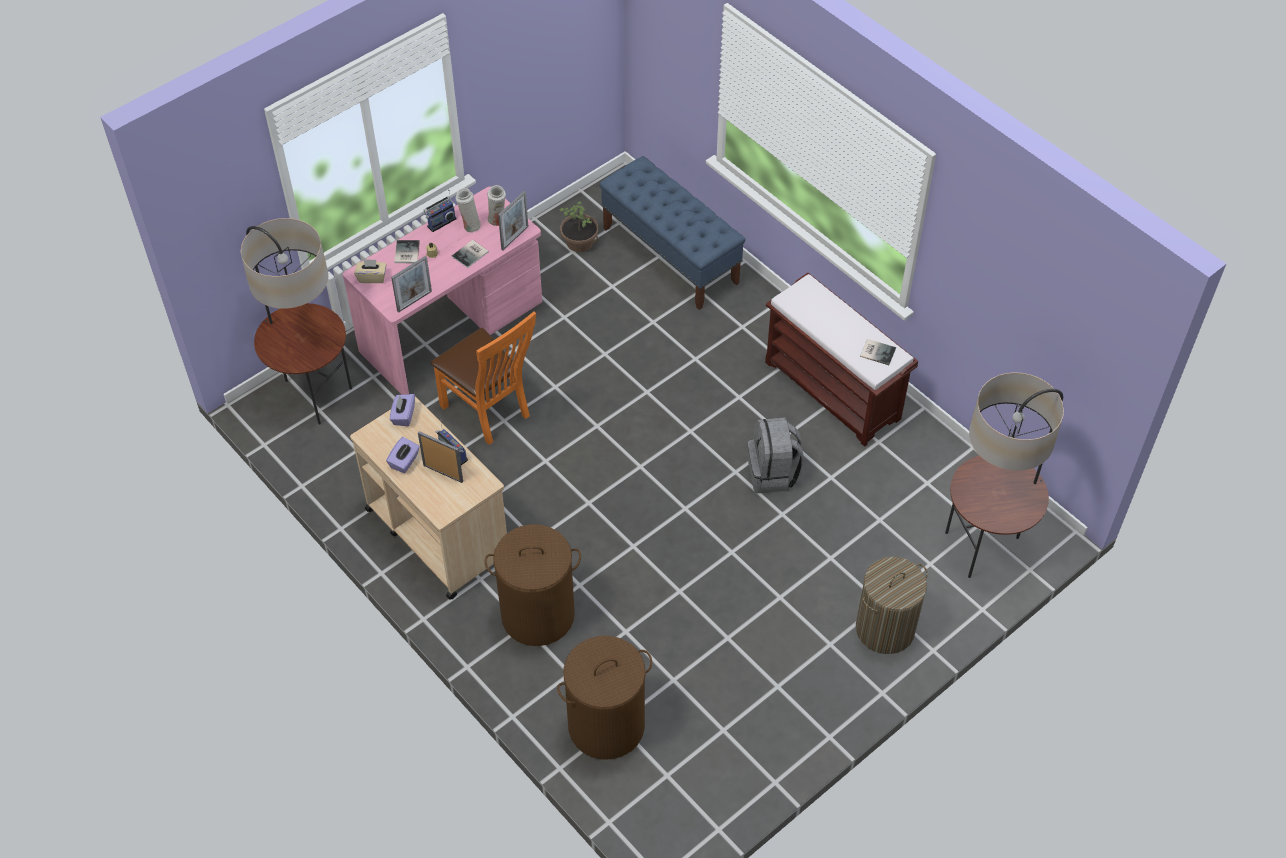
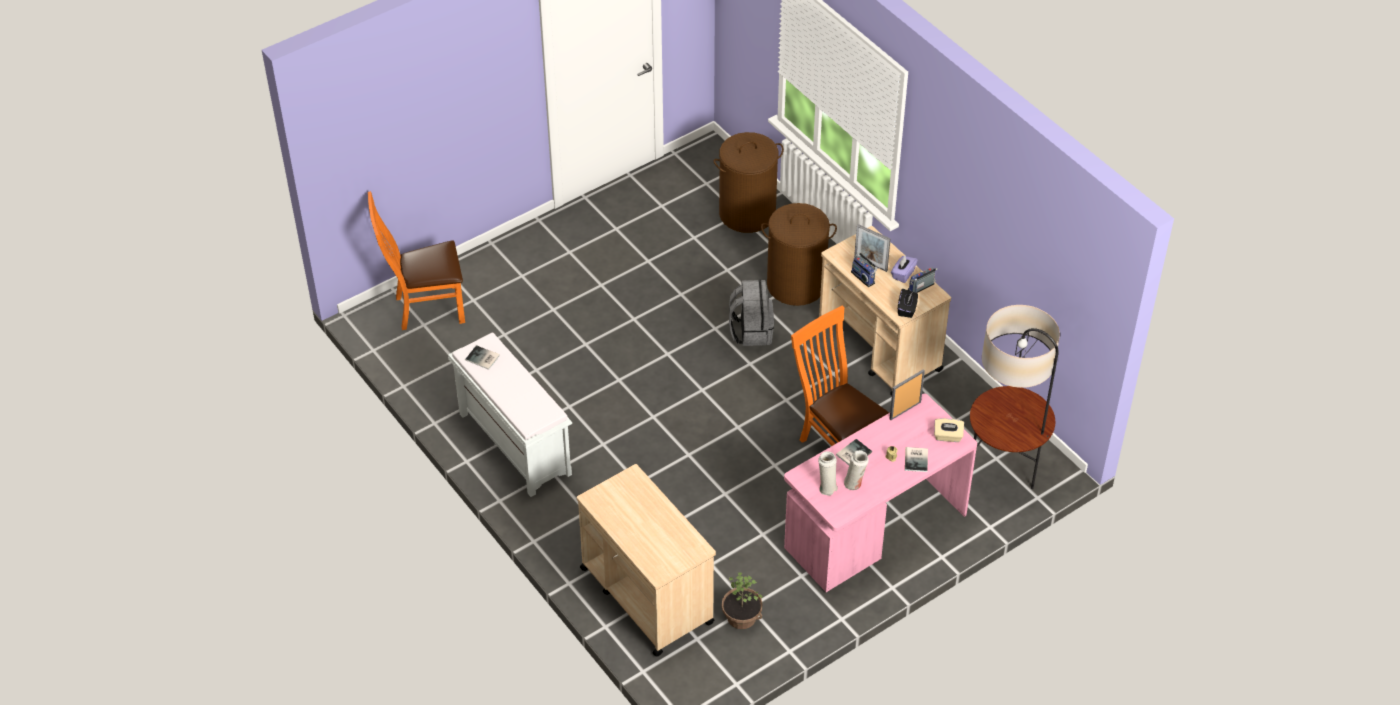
camera: 175 degrees left, 5 degrees down
(403, 416) = (907, 309): purple tissue box -> black tissue box
(440, 222) = (884, 490): radio -> radio (922, 288)
(515, 238) = (809, 468): picture frame -> none
(671, 255) = (646, 594): blue bench -> beige cart
(773, 474) = (586, 375): grey backpack -> grey backpack (751, 331)
(834, 391) = (513, 443): brown bench -> white bench
(885, 629) = (524, 258): laundry basket -> none
(983, 547) = (425, 308): floor lamp -> orange chair

